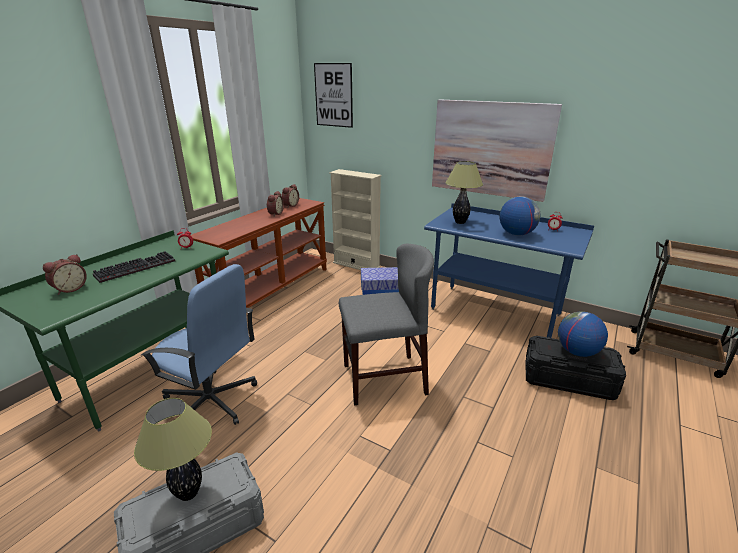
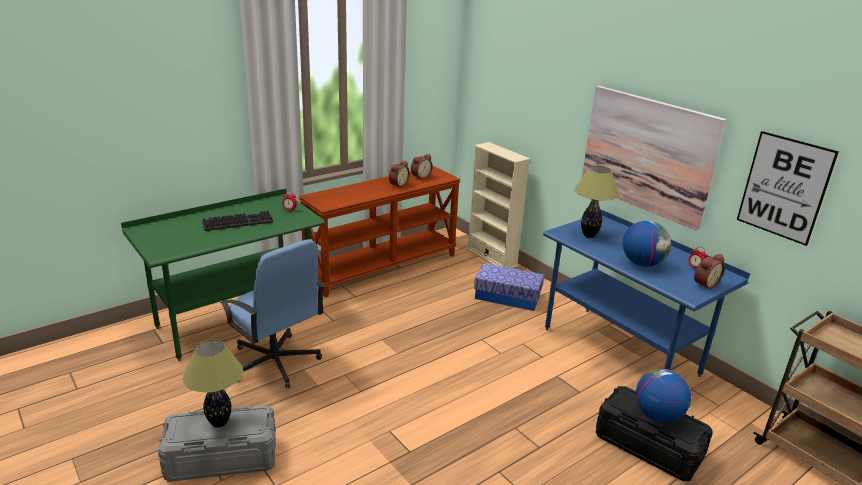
camera: 20 degrees right, 0 degrees up
(70, 289) = (181, 231): alarm clock -> alarm clock (704, 284)
(333, 95) = (494, 58): picture -> picture (784, 187)
(384, 379) = (444, 387): grey chair -> none

